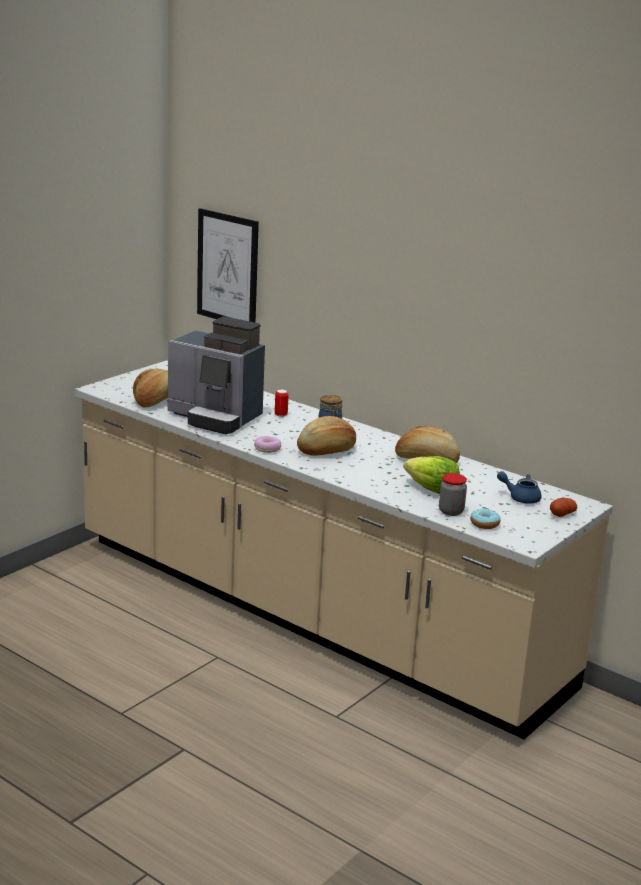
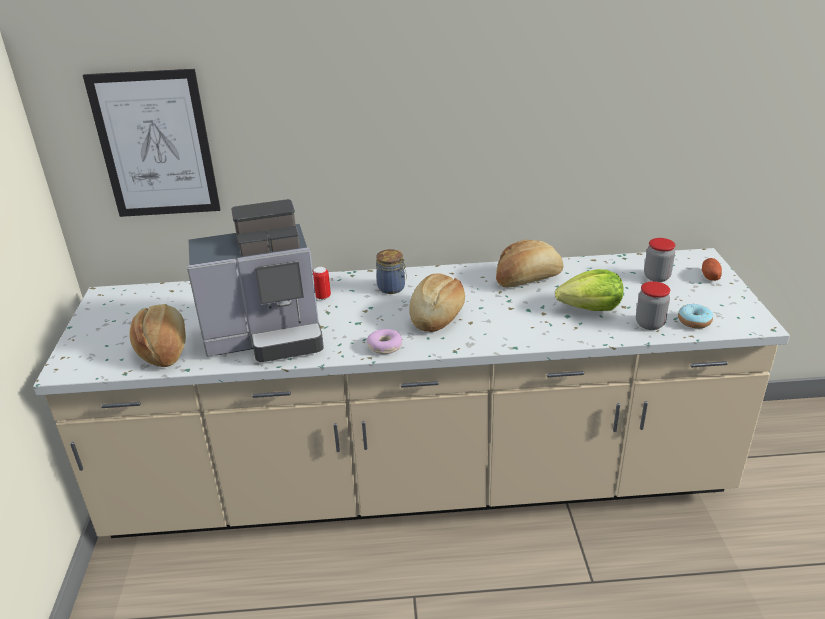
camera: 40 degrees left, 10 degrees up
(520, 497) = (656, 277): blue teapot -> jar

